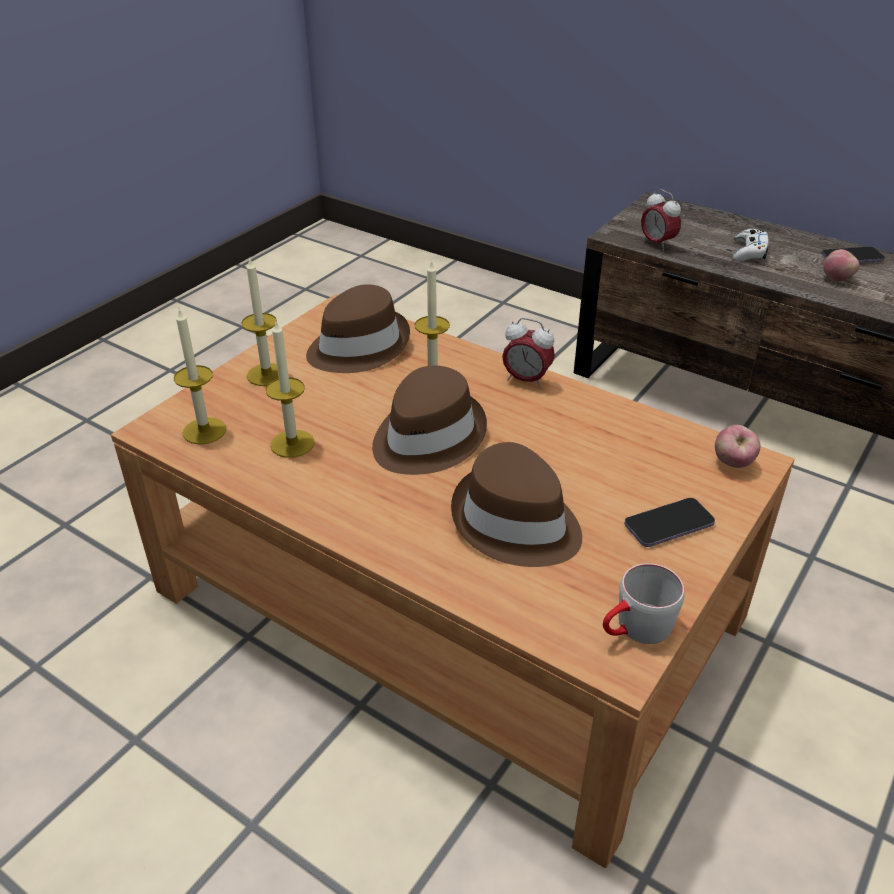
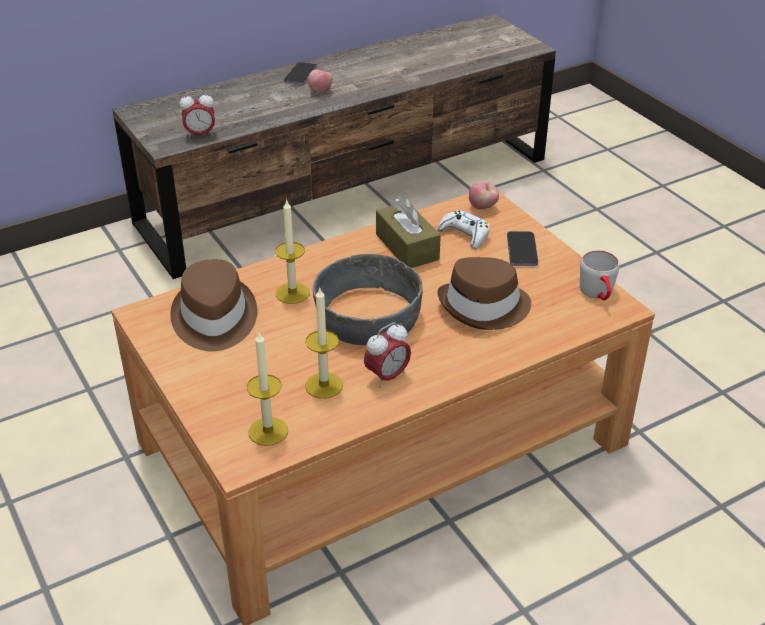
camera: 65 degrees left, 0 degrees up
(266, 374) = (212, 379): candle -> none
(426, 437) = (366, 317): brown hat -> grey bowl
(526, 380) = (332, 252): alarm clock -> alarm clock (387, 377)
(585, 428) = (407, 247): none -> brown tissue box
(749, 252) = (253, 106): white game controller -> white game controller (465, 234)

